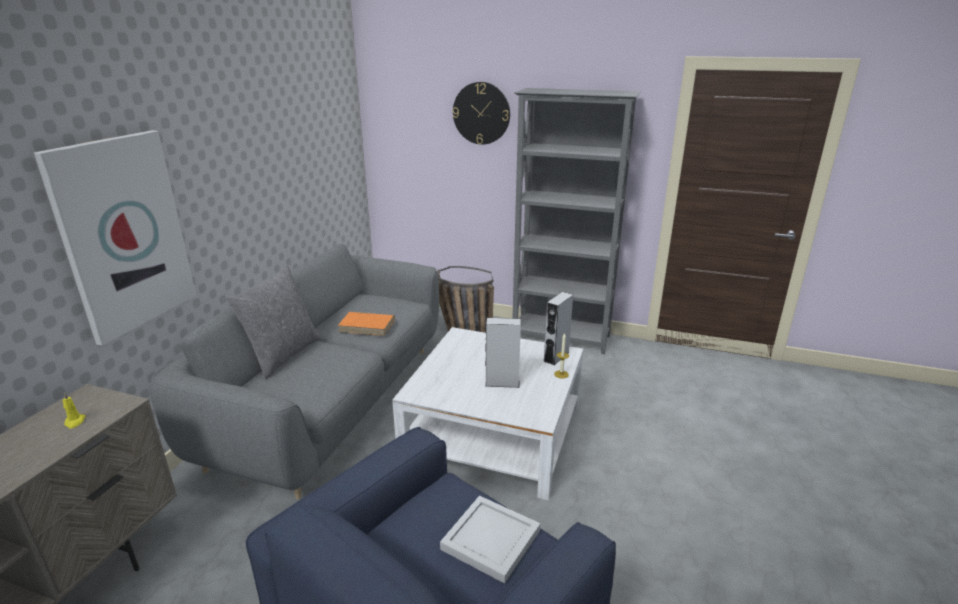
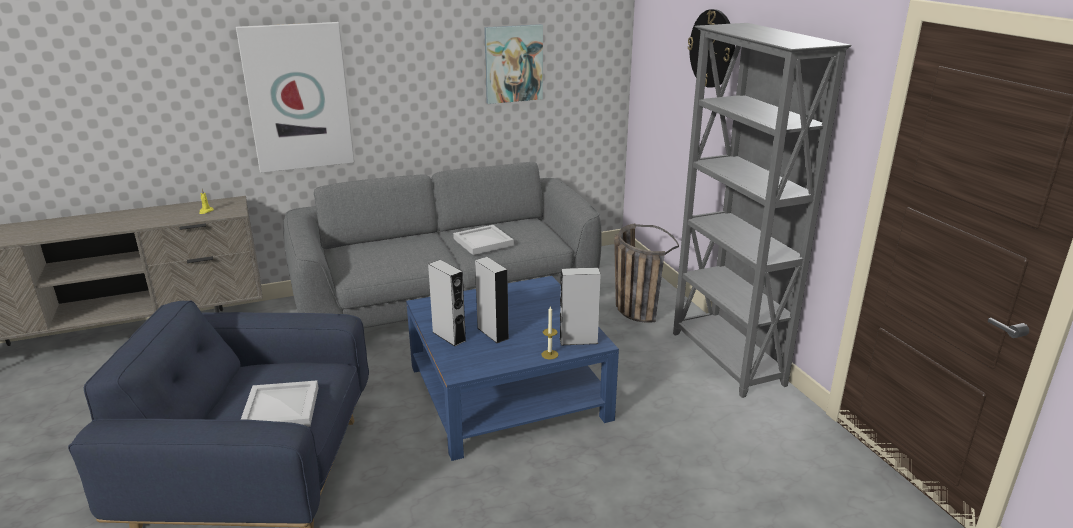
camera: 50 degrees right, 0 degrees up
(283, 355) = (400, 237): grey pillow -> none
(297, 154) = (513, 63): none -> picture
(367, 326) = (483, 242): orange book -> white tray
(481, 403) = (449, 336): none -> grey speaker
(494, 433) = (507, 392): white coffee table -> blue coffee table

